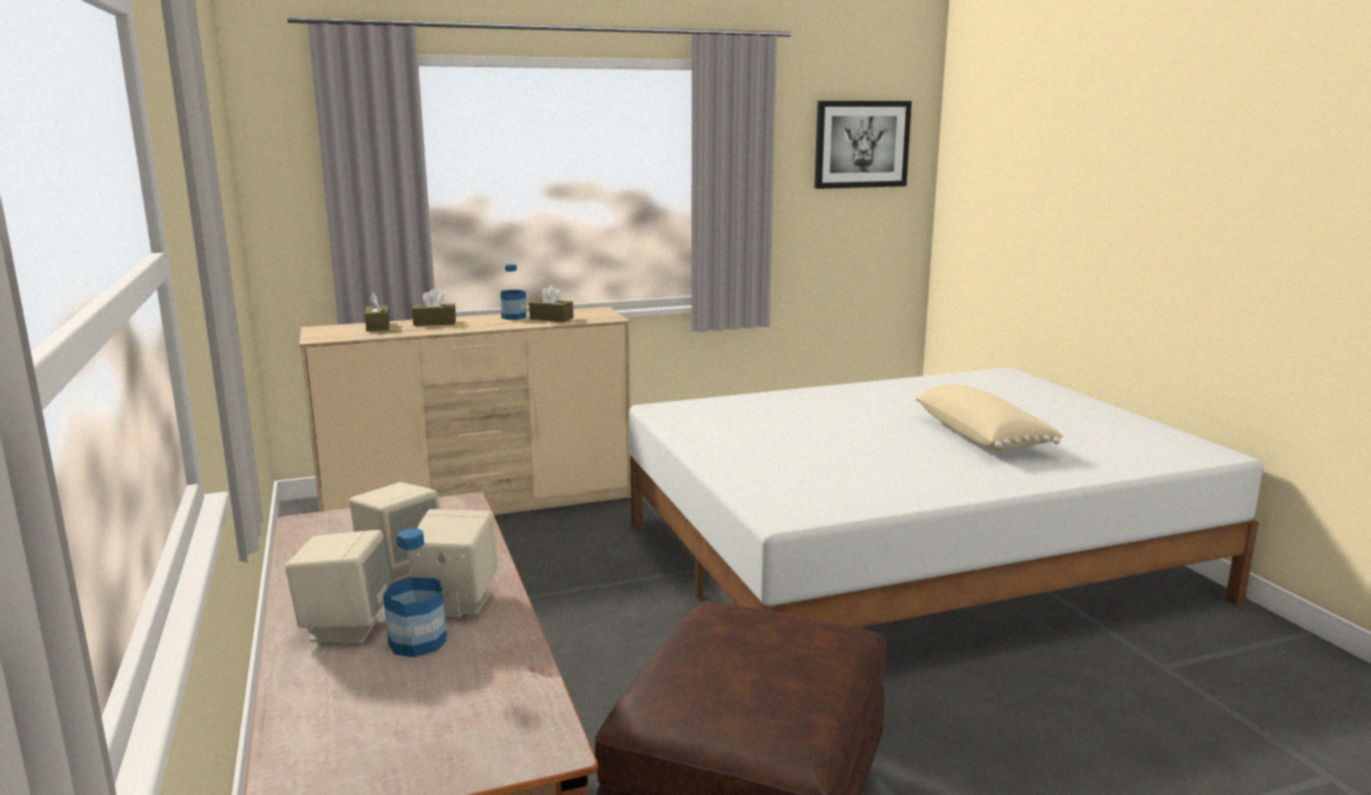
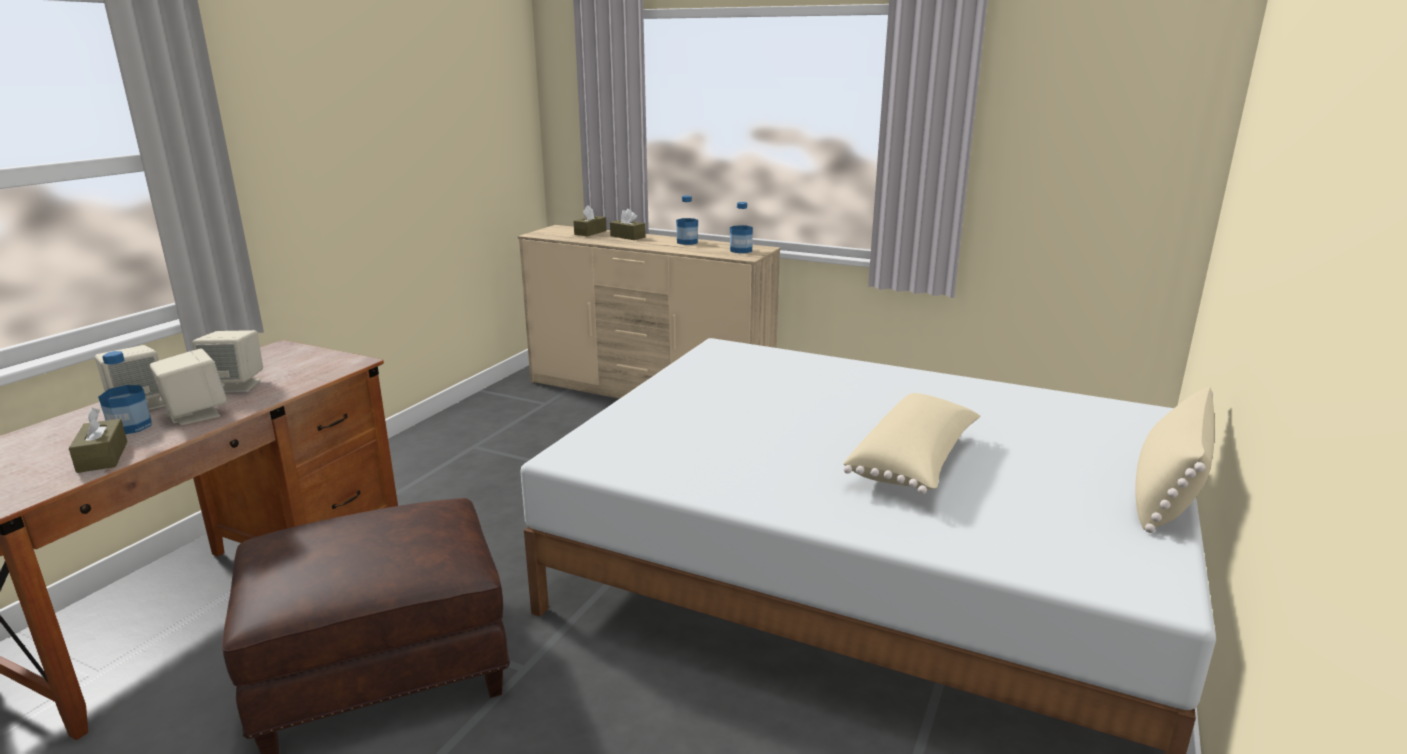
camera: 45 degrees right, 5 degrees up
(551, 318) = (706, 248): brown tissue box -> brown tissue box (102, 457)
(587, 314) = (741, 250): none -> bottle
(861, 144) = (1114, 101): picture -> none
(1108, 408) = (1167, 491): none -> beige pillow

